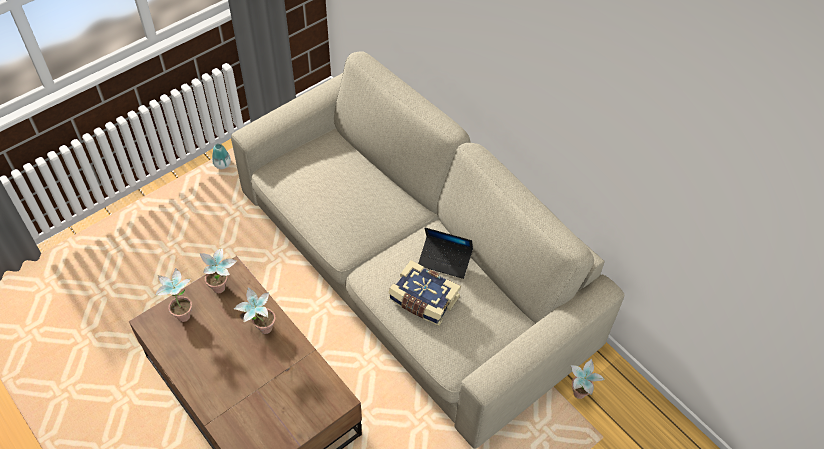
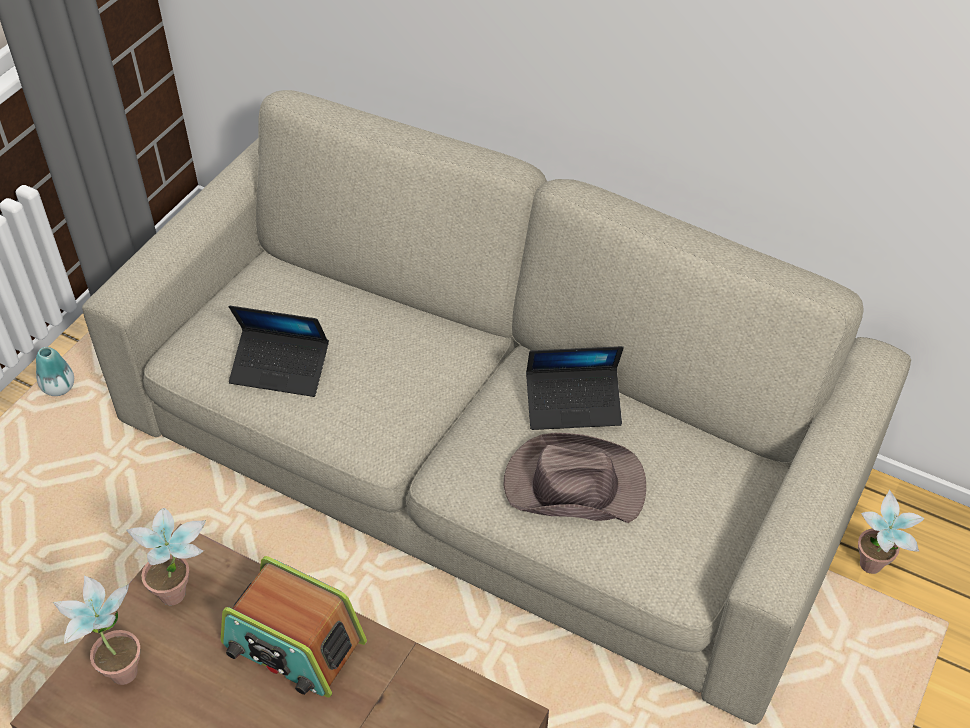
camera: 20 degrees left, 5 degrees down
(261, 330) = (293, 644): potted plant -> radio
(312, 195) = (280, 369): none -> laptop
(423, 300) = (573, 485): book -> brown hat

